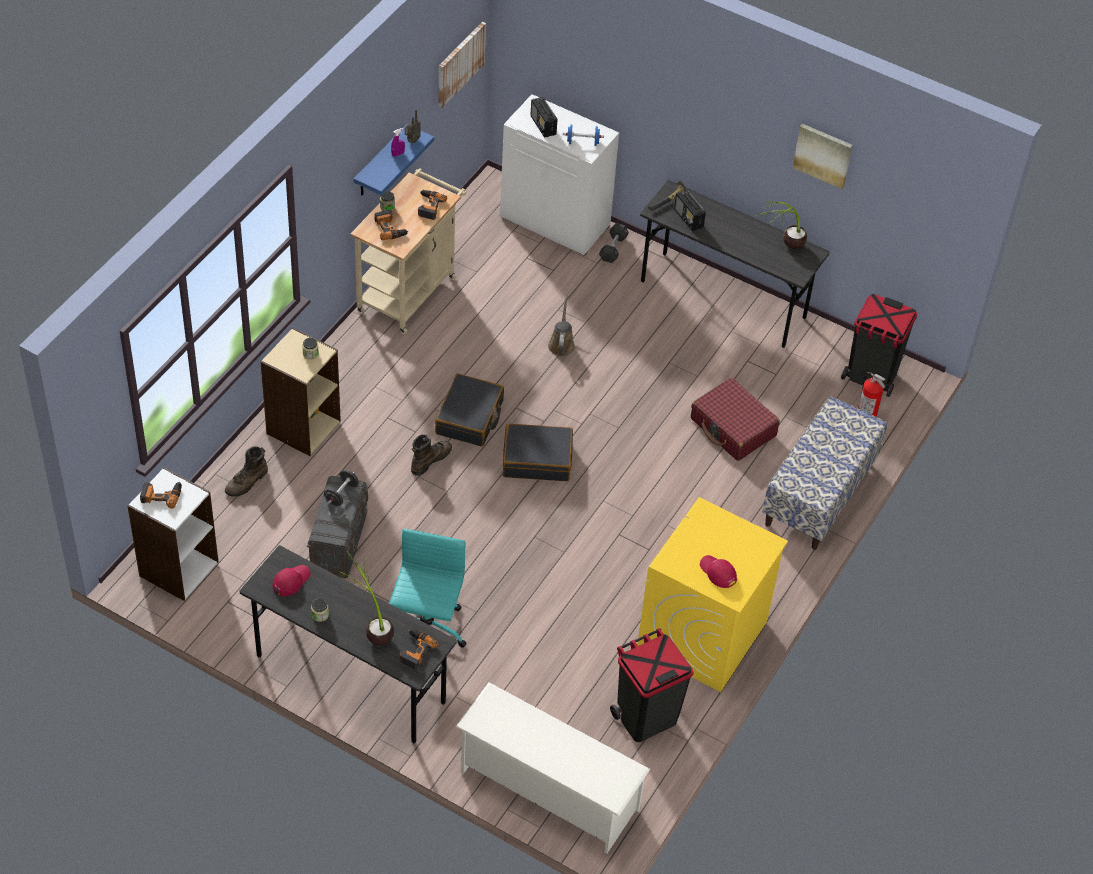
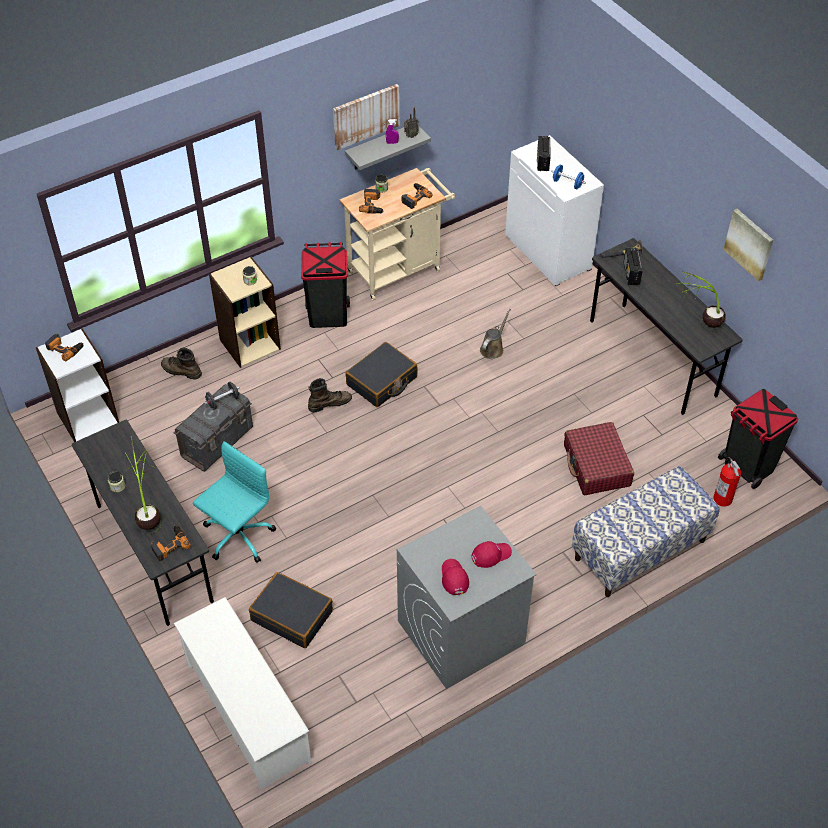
camera: 30 degrees right, 0 degrees up
(247, 482) = (181, 371): brown boot -> brown boot turned 45 degrees clockwise
(291, 581) = (115, 451): red cap -> red cap (491, 555)
(380, 162) = (380, 147): blue shelf -> grey shelf
(460, 63) = (487, 88): picture -> picture (366, 116)
(537, 459) = (414, 433): black suitcase -> black suitcase (292, 615)
(613, 248) = (583, 288): grey dumbbell -> none
(645, 717) = (368, 684): black trash can -> black trash can (327, 315)
(702, 635) = (460, 632): yellow washing machine -> grey washing machine

